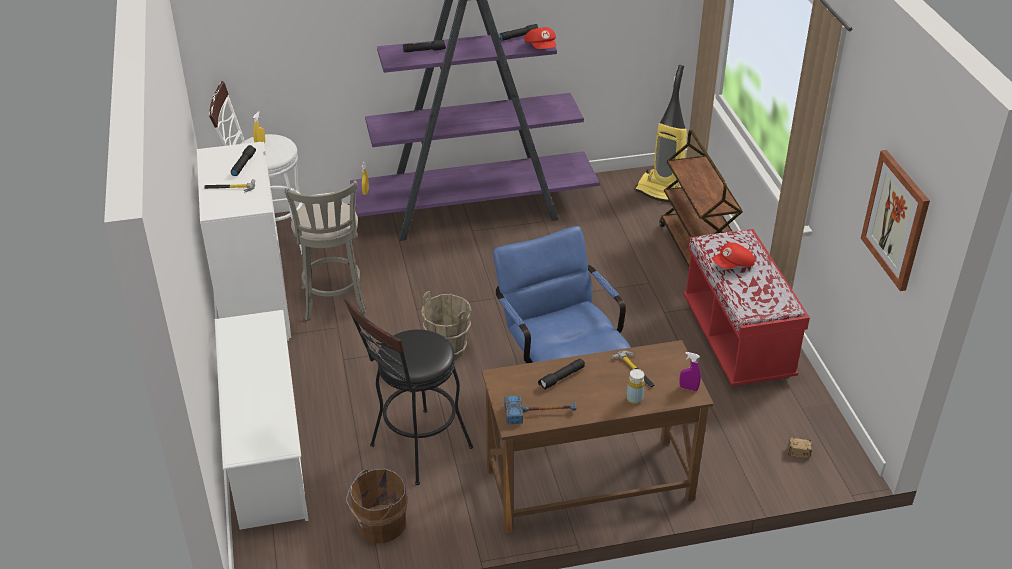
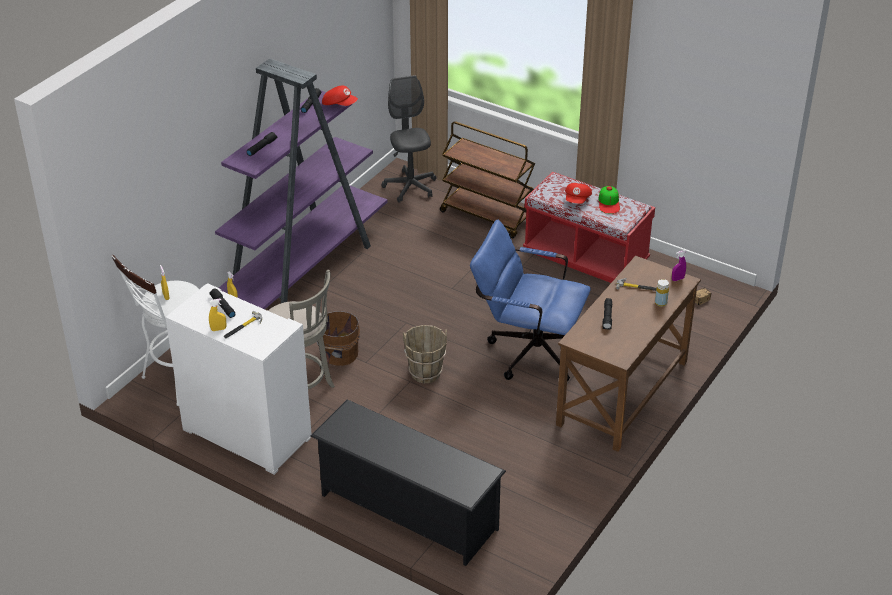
camera: 45 degrees left, 0 degrees up
(212, 179) = (218, 329): none -> yellow spray bottle
(267, 450) = (408, 512): white shoe rack -> black shoe rack
(379, 524) = (542, 500): brown bucket -> brown bucket (339, 354)
(415, 450) = (499, 445): black stool -> none
(540, 413) = (626, 343): hammer -> none
(663, 191) = (410, 187): vacuum cleaner -> grey office chair
(761, 285) = (609, 203): none -> cap
(896, 220) = (723, 105): picture -> none

